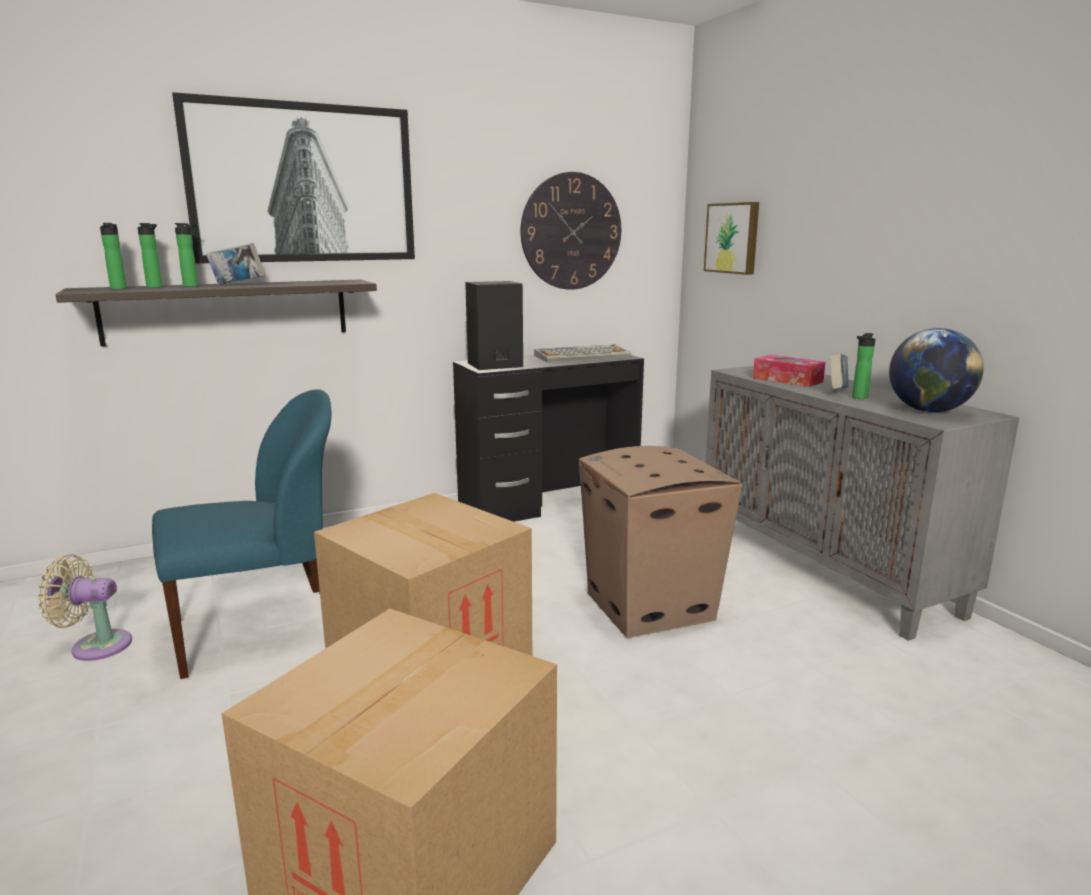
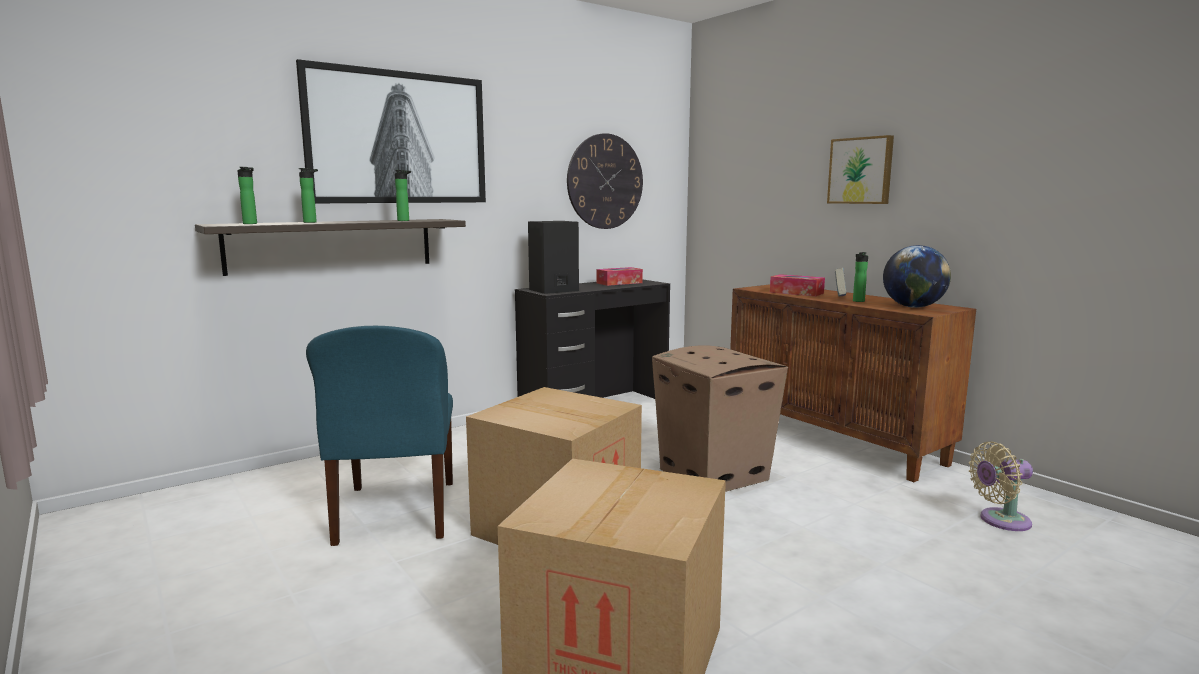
camera: 10 degrees left, 5 degrees down
(96, 646) = (249, 538): beige fan -> beige fan (1000, 521)
(156, 287) = (280, 223): bottle -> bottle (405, 220)
(238, 284) = (348, 221): book -> none
(261, 628) = (396, 514): blue chair -> blue chair turned 120 degrees clockwise
(582, 356) = (619, 283): keyboard -> tissue box
(733, 238) = (733, 187): picture -> picture (861, 171)
(825, 568) = (834, 440): grey cabinet -> brown cabinet

